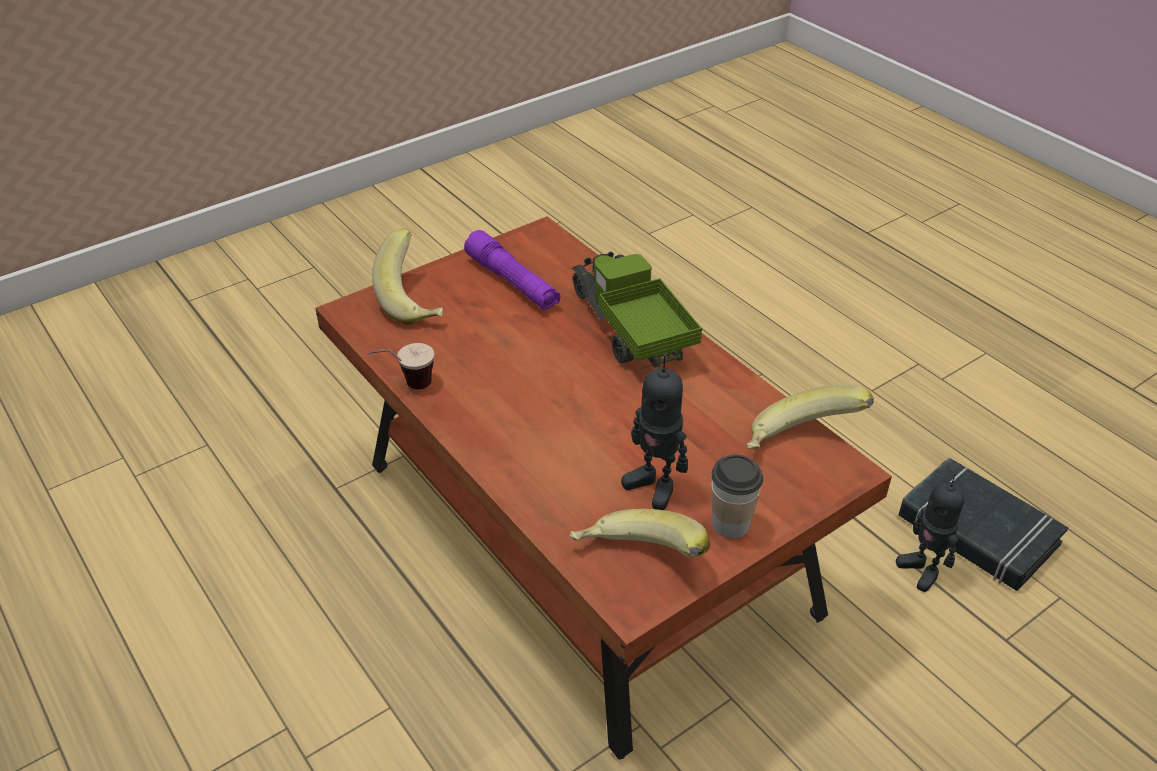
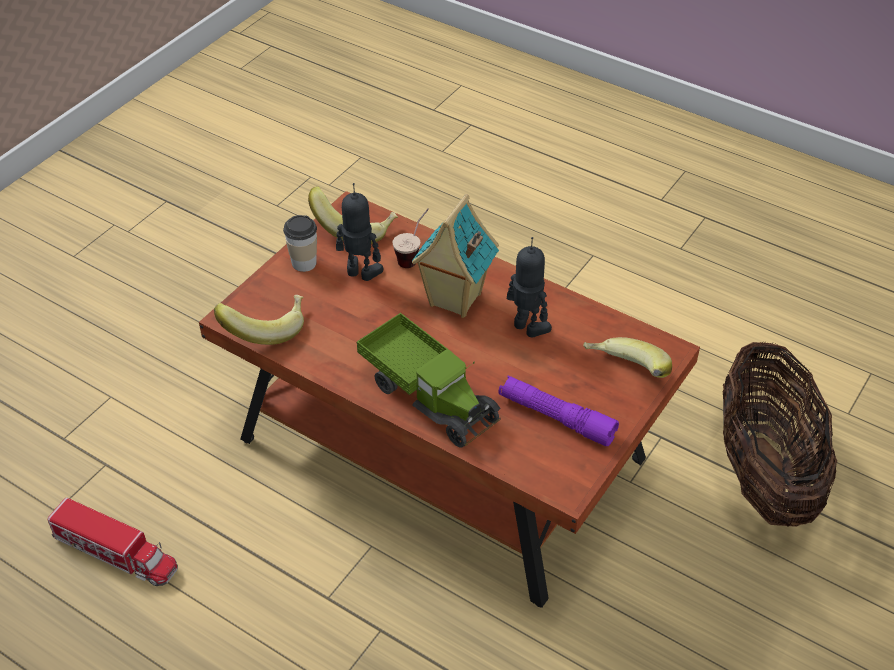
camera: 160 degrees right, 5 degrees up
(267, 428) = (764, 472): none -> basket
(405, 387) = (571, 297): cup -> cup (413, 256)
(548, 419) = (453, 300): none -> toy house
(922, 570) = (166, 502): toy robot -> toy robot (527, 328)
(977, 531) = (116, 553): black book -> toy truck

